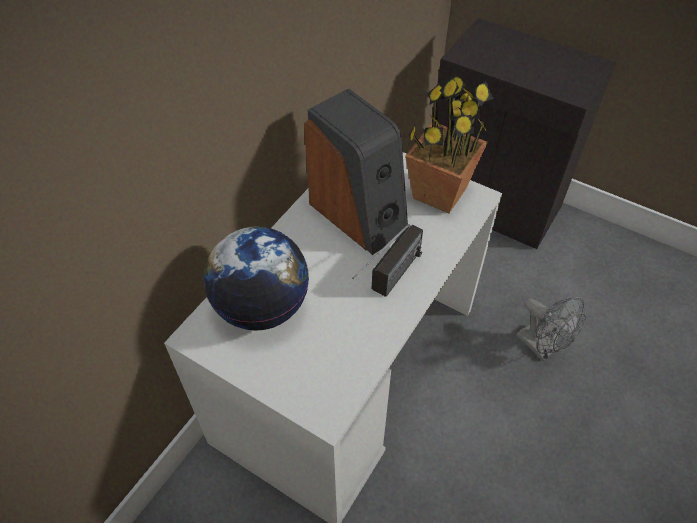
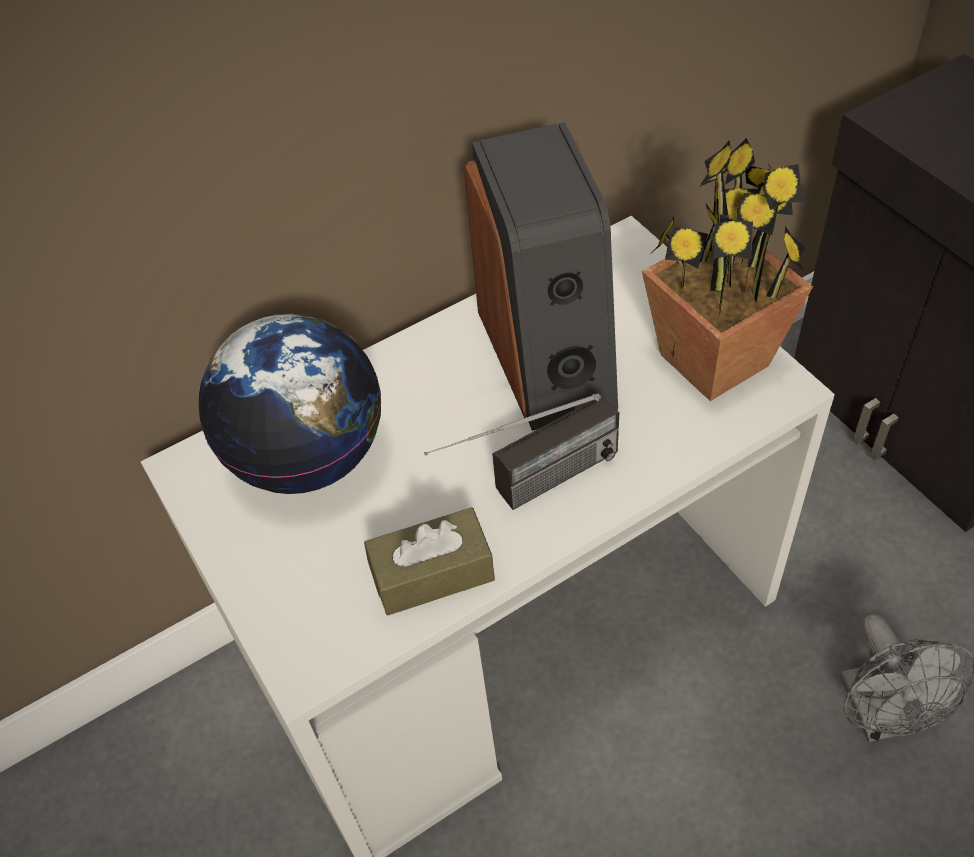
camera: 30 degrees right, 0 degrees up
(364, 342) = (432, 573): none -> brown tissue box

